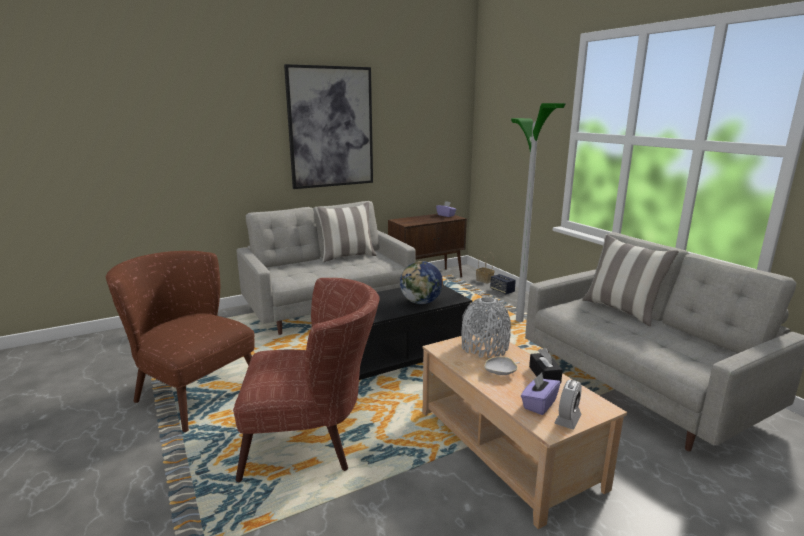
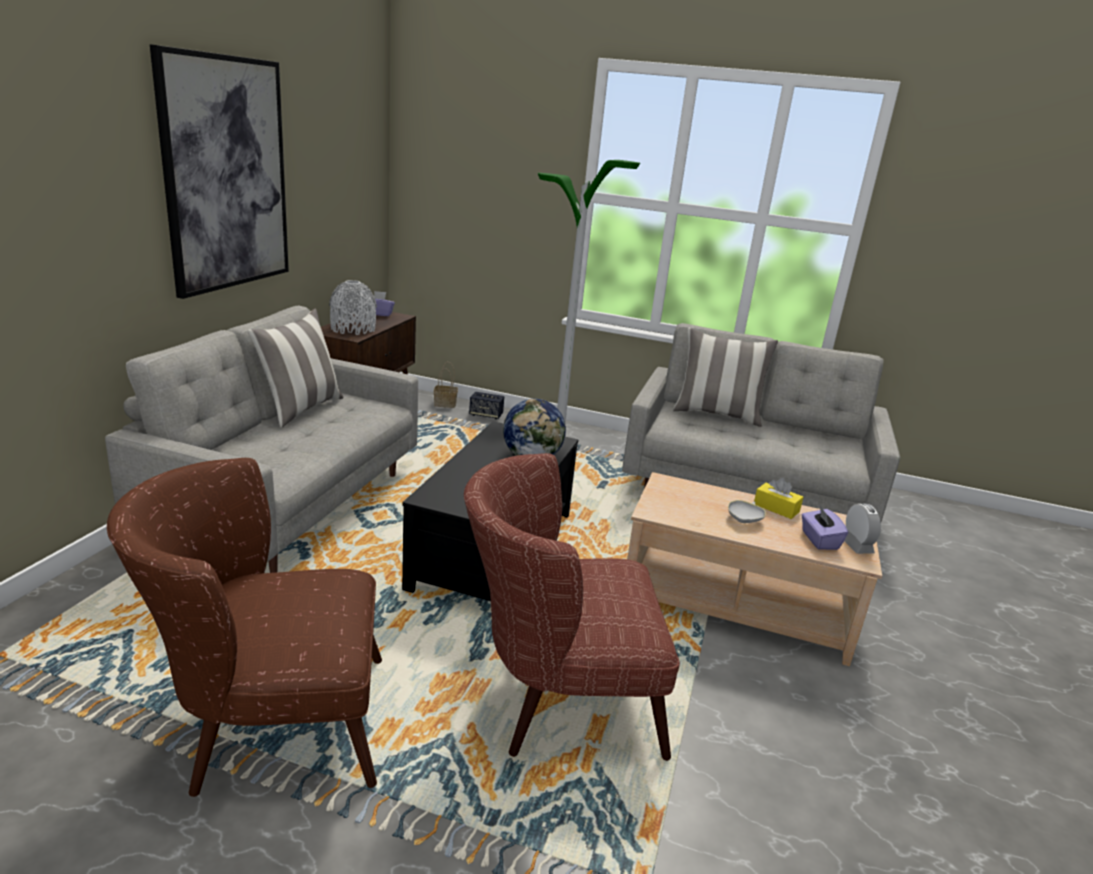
camera: 45 degrees left, 5 degrees up
(313, 439) = (556, 696): brown armchair -> brown armchair turned 135 degrees counterclockwise
(484, 347) = (687, 496): grey vase -> grey vase (353, 329)
(544, 375) = (776, 508): black tissue box -> yellow tissue box

